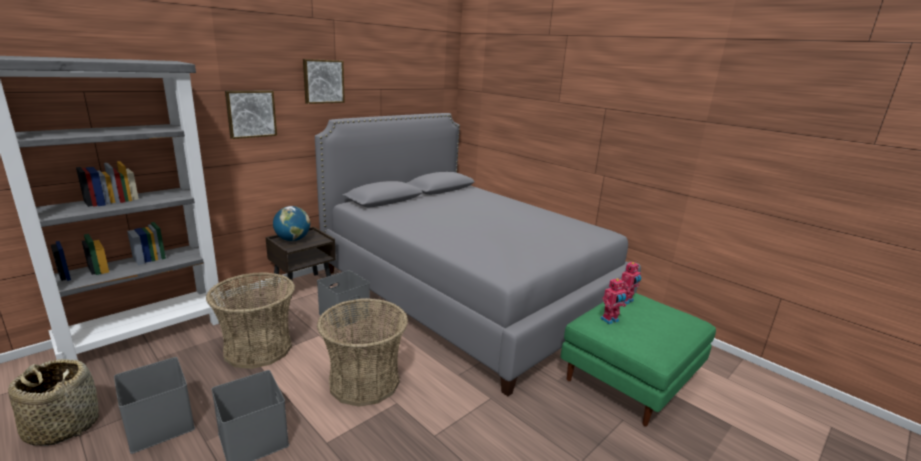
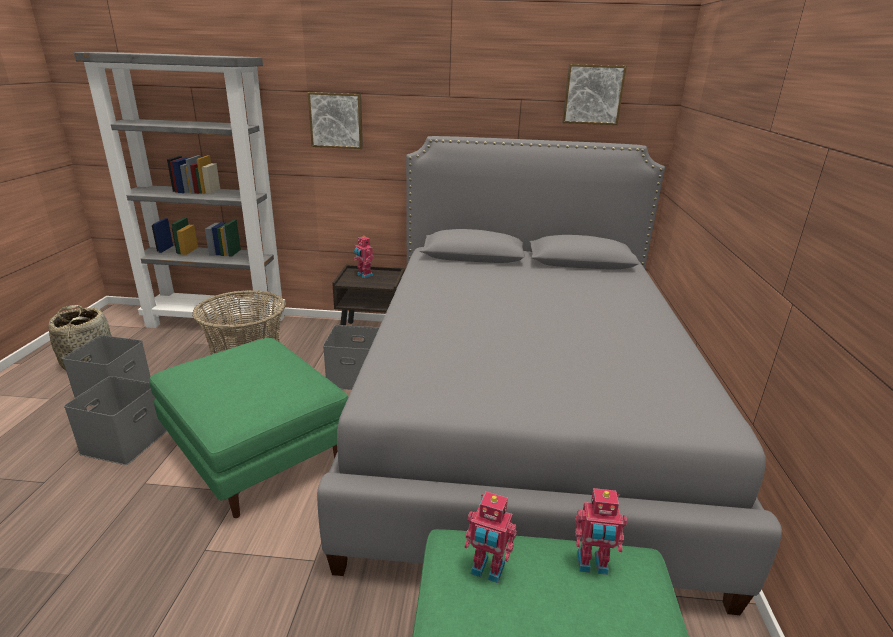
camera: 50 degrees right, 5 degrees up
(292, 239) = (364, 275): globe -> toy robot
(323, 81) = (429, 85): picture -> picture (593, 94)
(364, 382) = (255, 451): basket -> green ottoman

